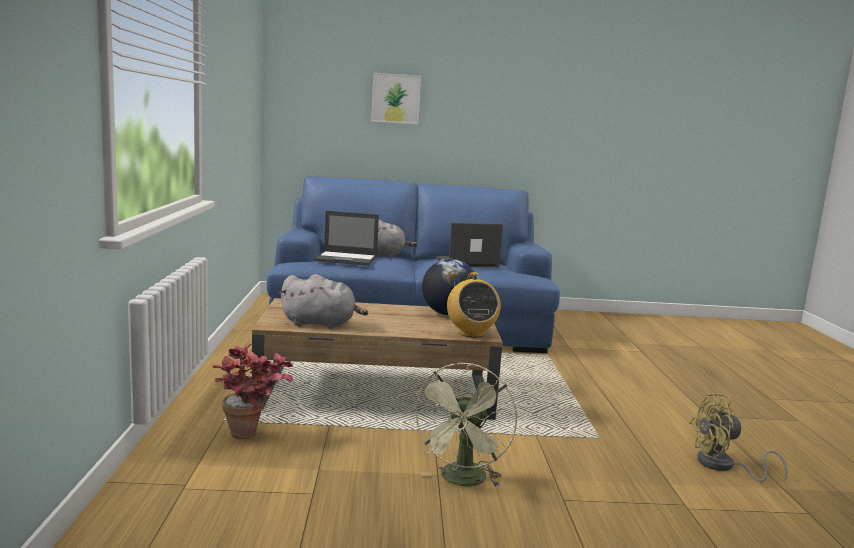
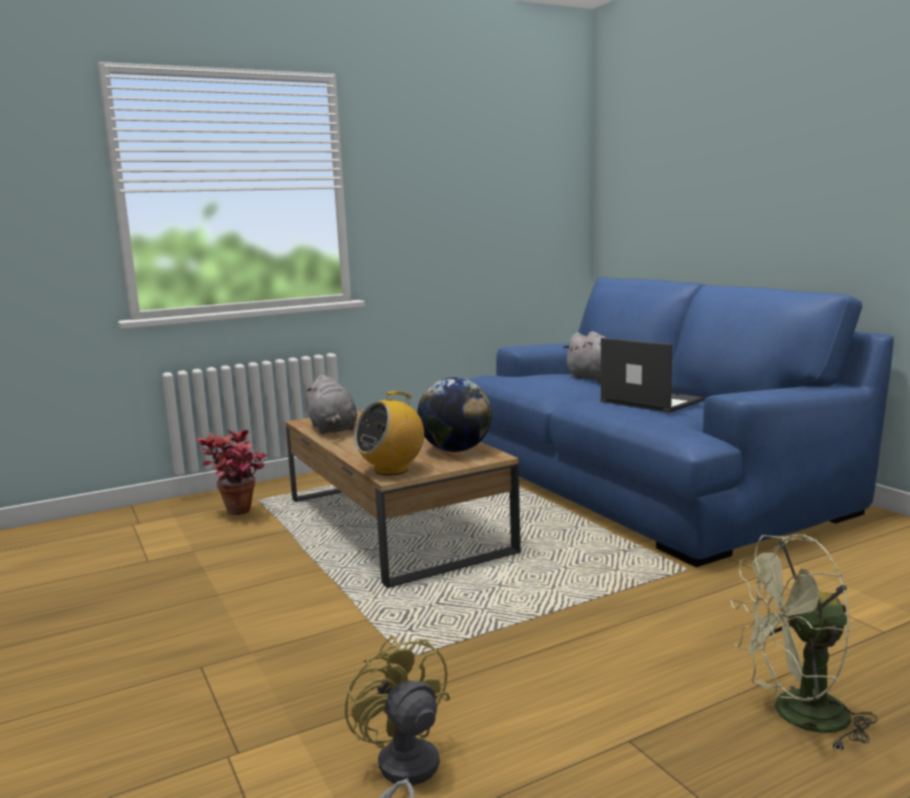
camera: 65 degrees right, 0 degrees up
(347, 259) = (532, 378): laptop -> none
(396, 98) = (710, 163): picture -> none
(462, 481) = (209, 608): green fan -> green fan (797, 717)

